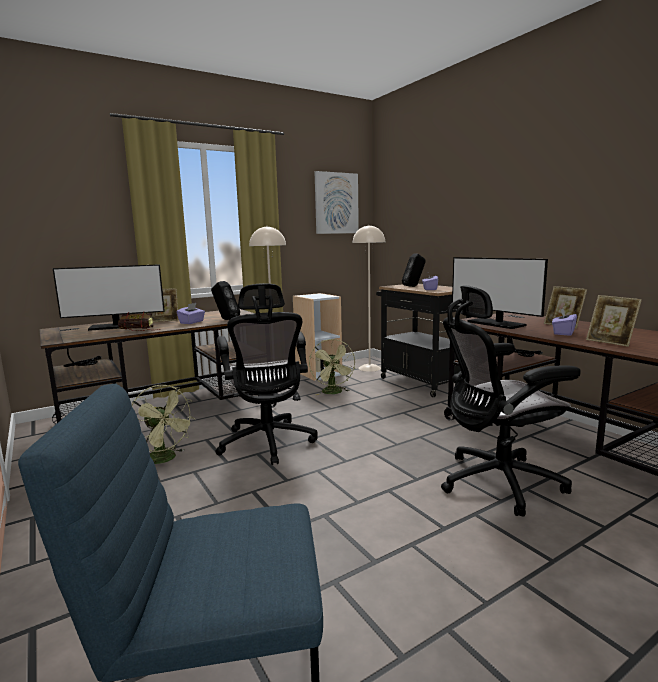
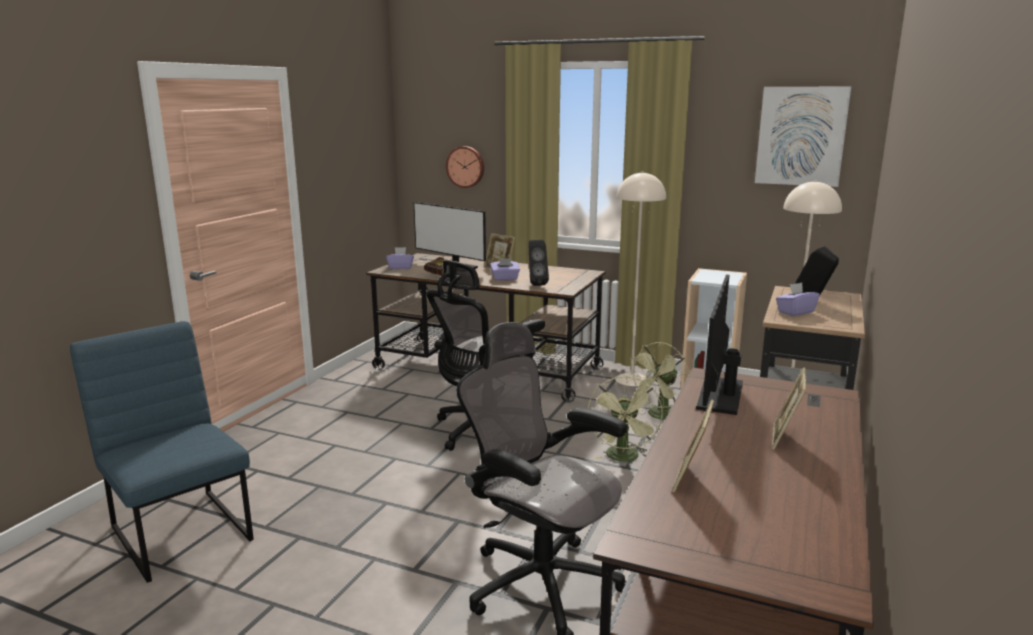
camera: 55 degrees right, 5 degrees up
(80, 235) = (466, 166): none -> wall clock
(166, 459) = (409, 404): green fan -> green fan (624, 458)
(563, 333) = (717, 443): purple tissue box -> purple tissue box (400, 267)

